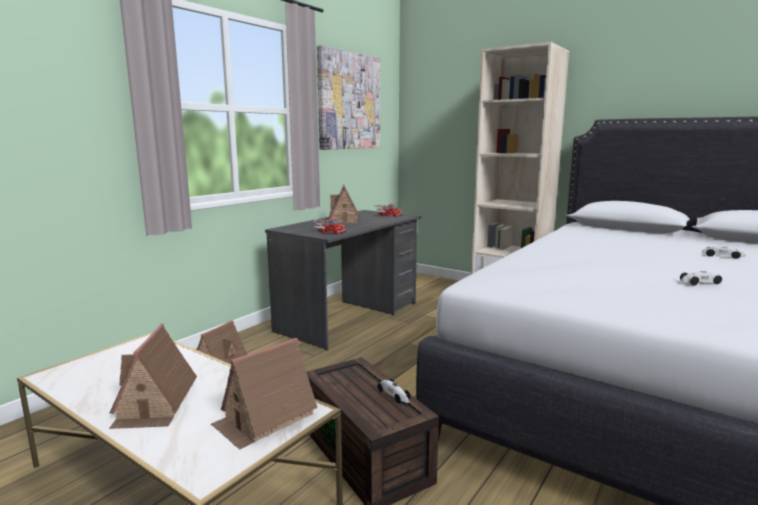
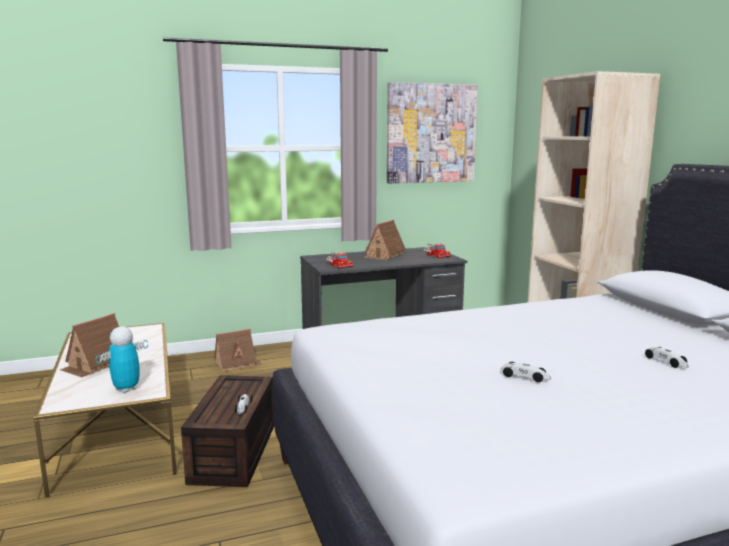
camera: 35 degrees right, 0 degrees up
(265, 418) = (126, 389): toy house -> toy robot

